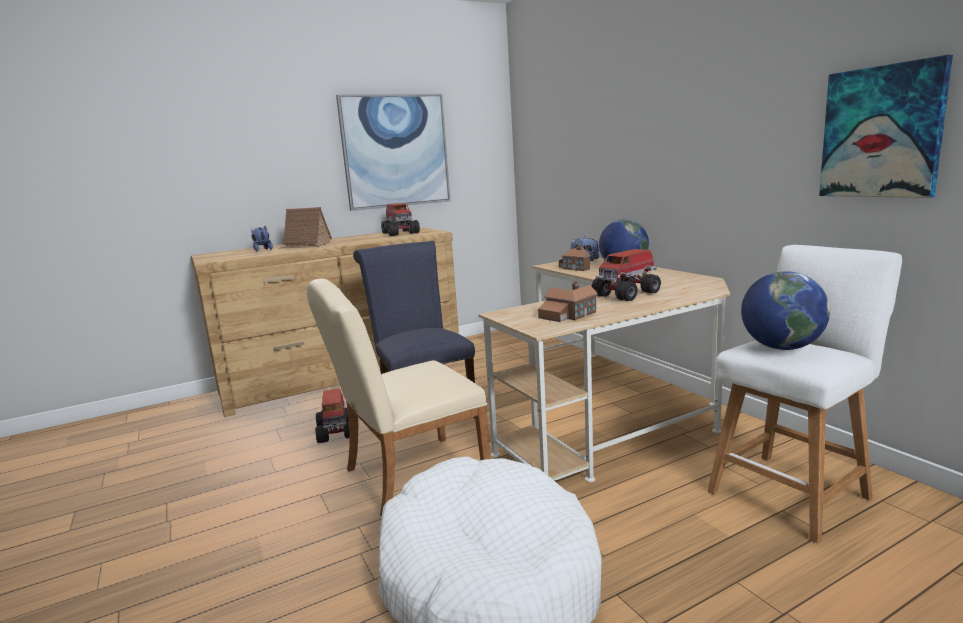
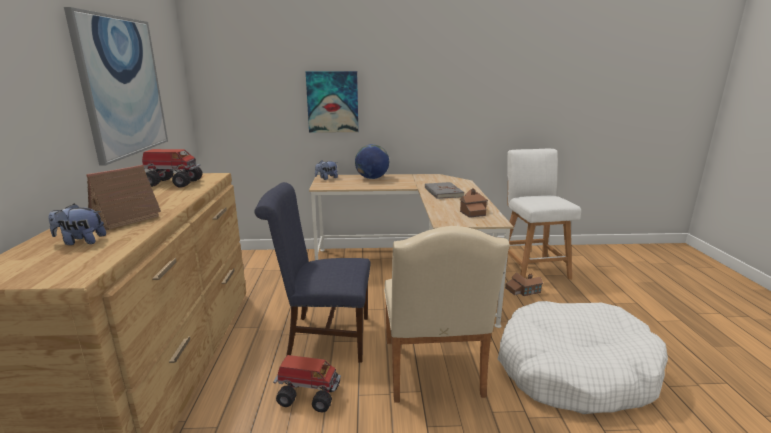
camera: 65 degrees left, 5 degrees up
(576, 267) = (345, 184): toy house -> toy house (523, 290)
(627, 294) = (443, 192): toy truck -> grey book
(781, 347) = (543, 199): globe -> none
(881, 132) = (524, 94): picture -> picture (332, 102)

